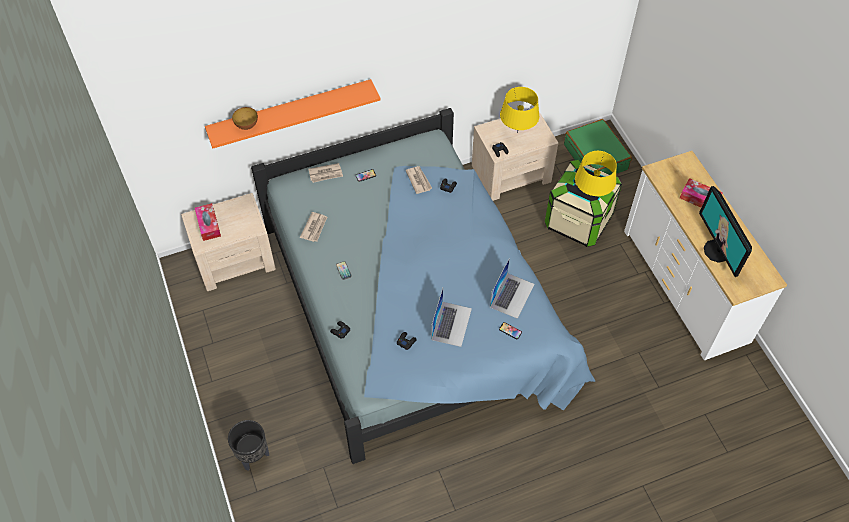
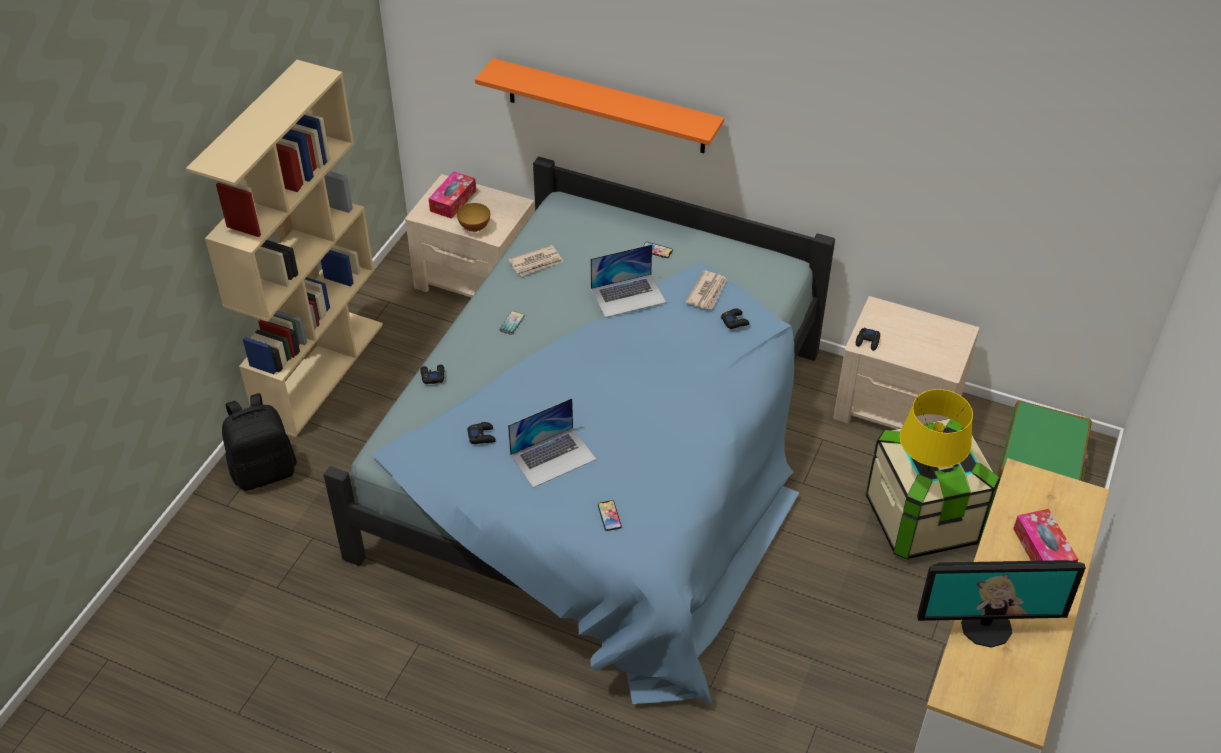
camera: 45 degrees right, 10 degrees down
(213, 378) = (320, 371): none -> beige bookcase
(247, 126) = (532, 82): bowl -> bowl (474, 228)
(253, 456) = (264, 471): black planter -> black backpack
(326, 174) = (616, 221): newspaper -> none
(512, 295) = (660, 482): laptop -> laptop (628, 295)
(517, 132) = (917, 337): yellow table lamp -> none
(717, 251) = (986, 626): monitor -> monitor turned 120 degrees counterclockwise

